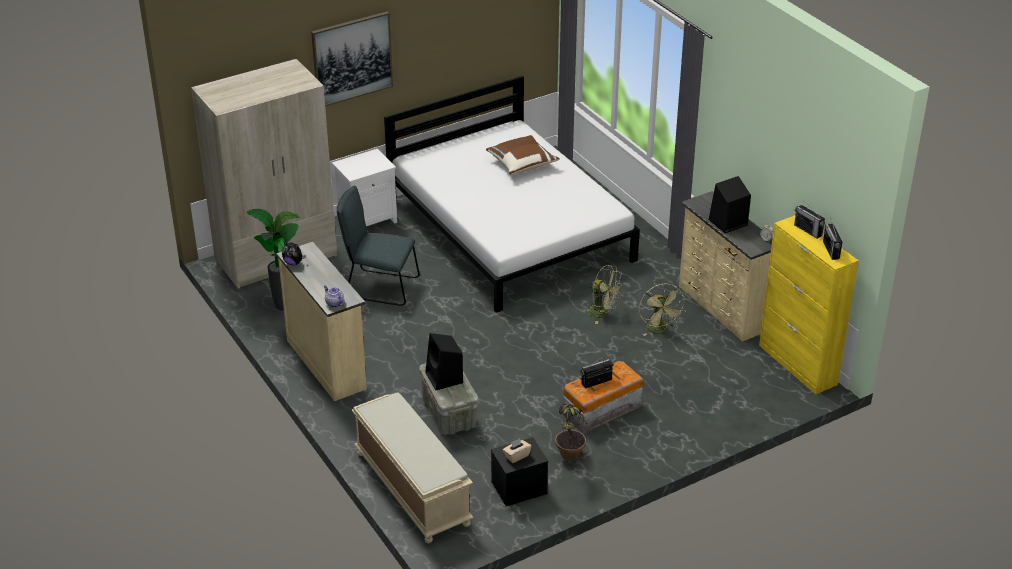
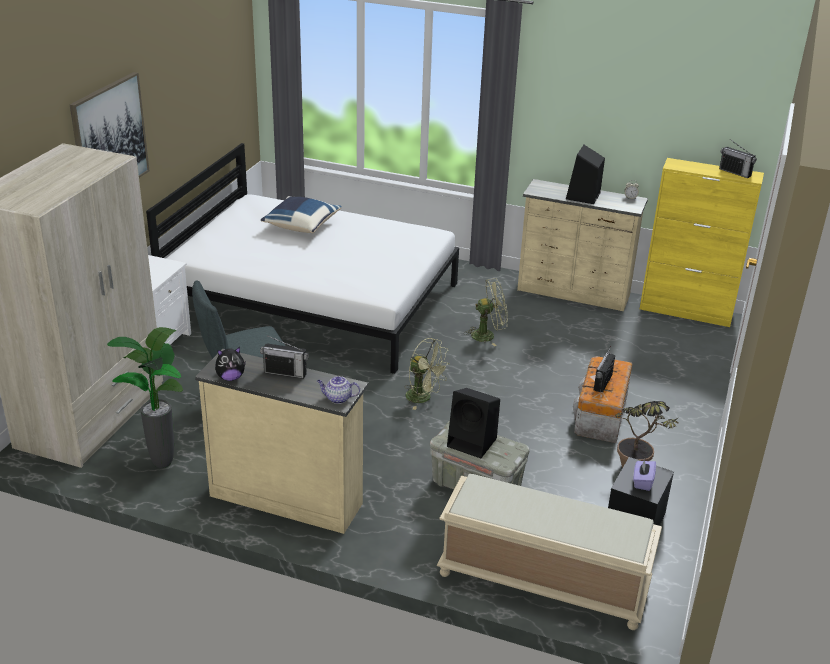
camera: 40 degrees left, 5 degrees down
(516, 456) = (642, 482): beige tissue box -> purple tissue box
(521, 164) = (301, 225): brown pillow -> blue pillow
(660, 330) = (552, 329): green fan -> green fan (423, 398)
(808, 230) = (695, 165): radio -> radio (285, 373)

